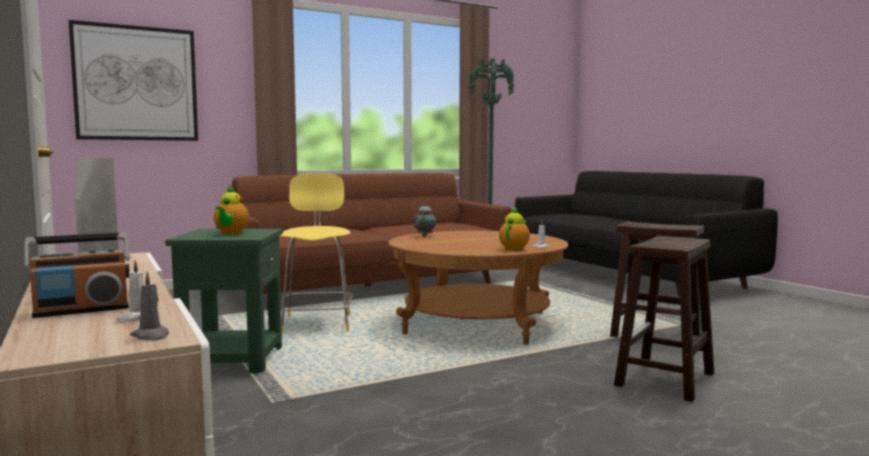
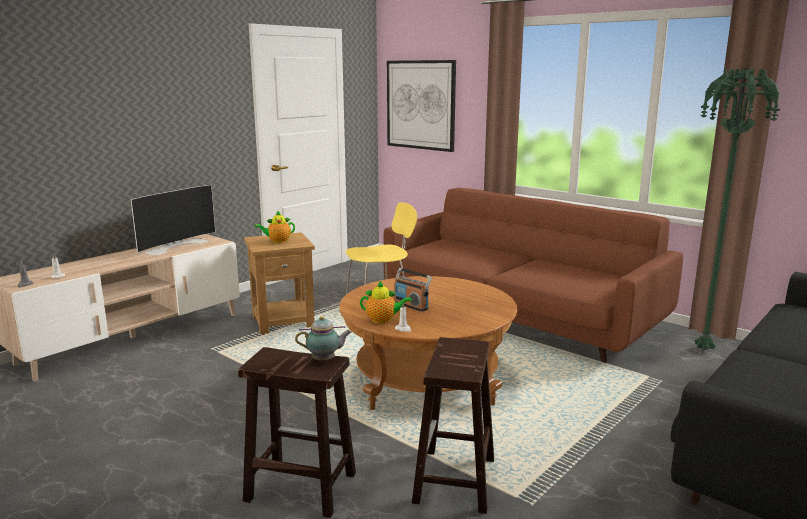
camera: 70 degrees right, 10 degrees up
(82, 310) = (75, 267): radio -> radio (411, 305)
(233, 359) = (283, 321): green side table -> brown side table
(425, 235) = (441, 282): teapot -> teapot (325, 360)

